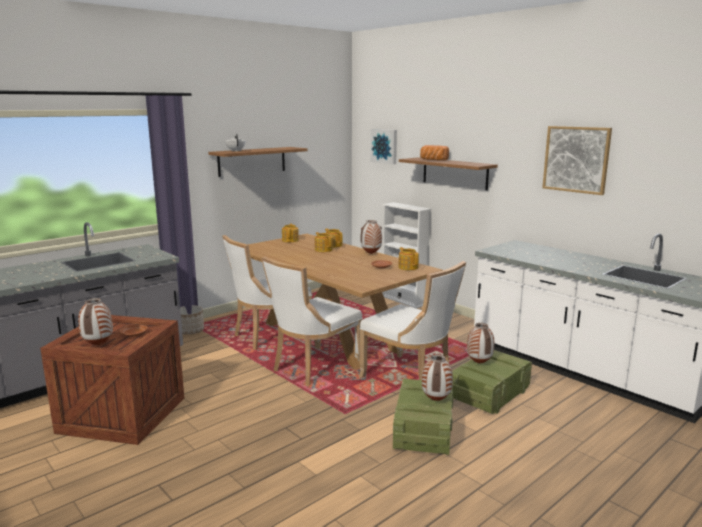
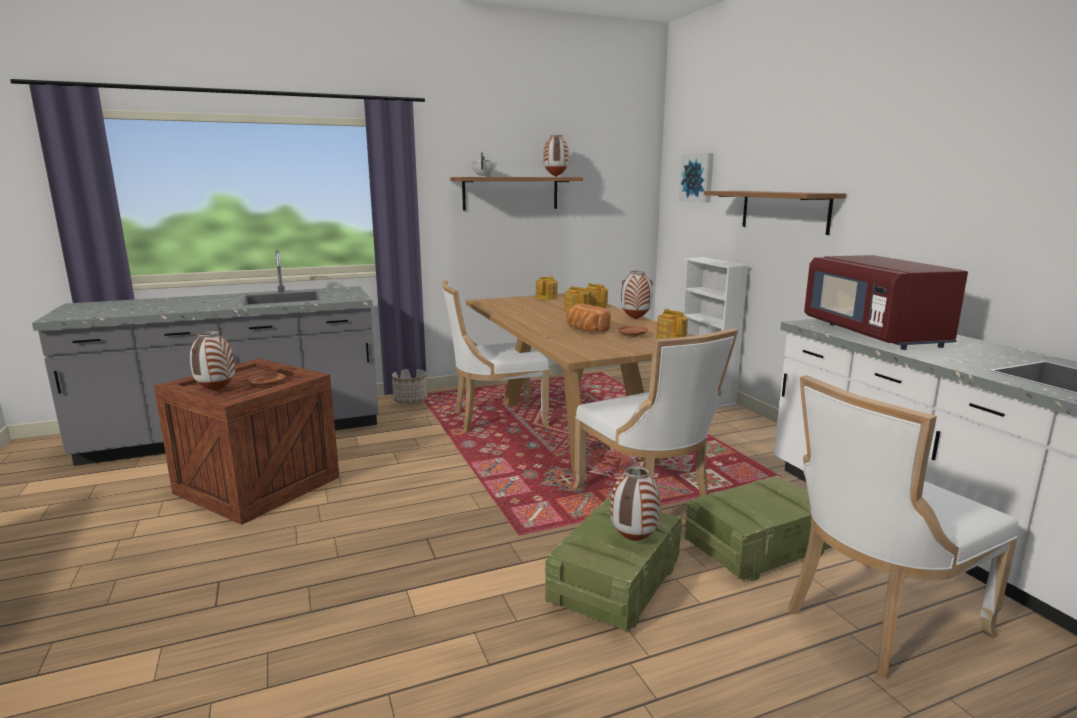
camera: 20 degrees right, 0 degrees up
(313, 368) = (520, 466): white chair -> white chair (876, 621)
(433, 160) = (751, 191): bread -> bread (585, 330)
(478, 363) = (743, 494): vase -> vase (555, 176)
(532, 256) = (874, 335): none -> red microwave
(576, 159) = (976, 175): picture -> none

